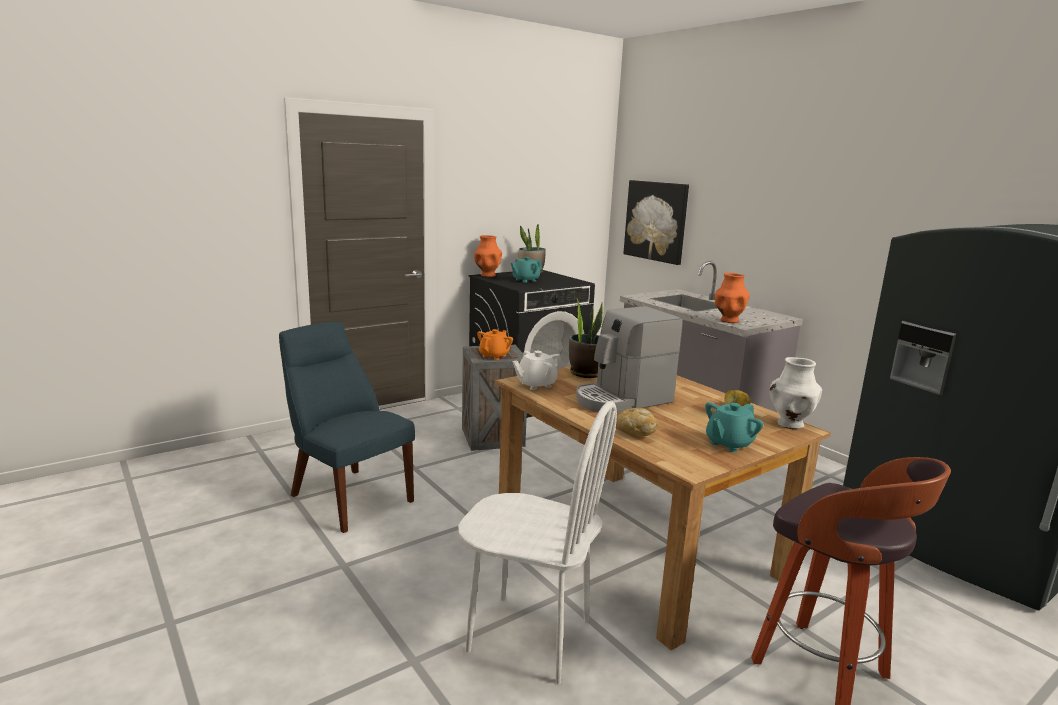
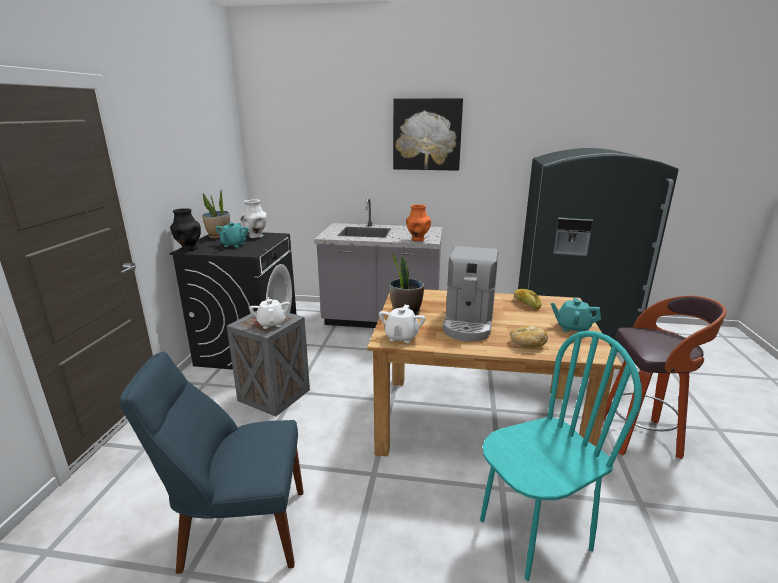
camera: 45 degrees left, 5 degrees up
(487, 275) = (189, 249): orange vase -> black vase
(494, 356) = (271, 323): orange teapot -> white teapot
(529, 636) = (534, 533): white chair -> turquoise chair
(656, 221) = (298, 171): picture -> picture (427, 134)
(729, 444) = (572, 328): turquoise teapot -> turquoise teapot turned 105 degrees clockwise
(790, 424) = (560, 301): white vase -> white vase (256, 236)

